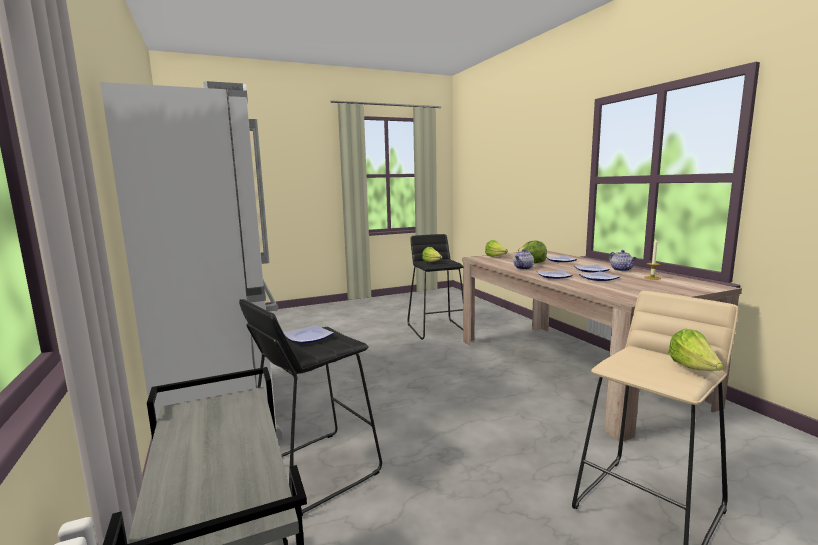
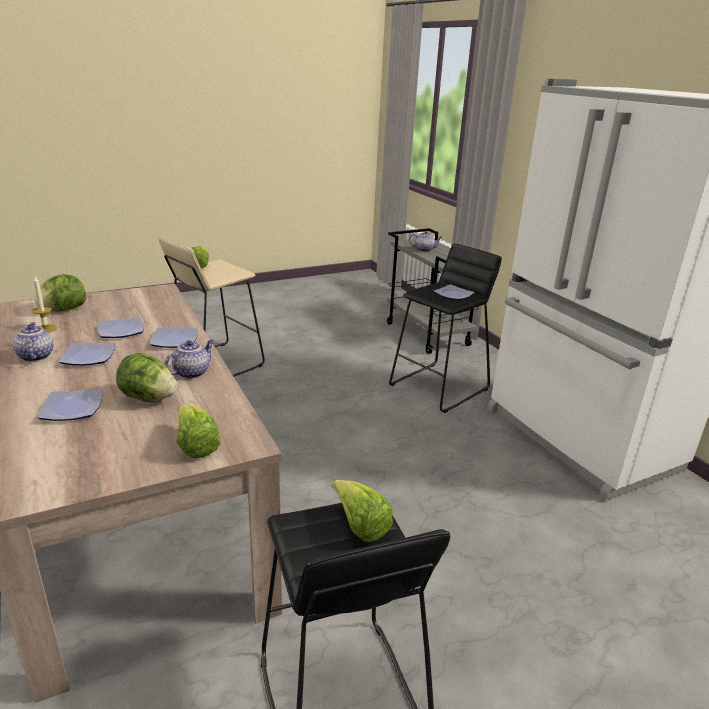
camera: 175 degrees right, 15 degrees up
(235, 459) = (424, 250): none -> teapot
(672, 285) = (63, 310): none -> lettuce

